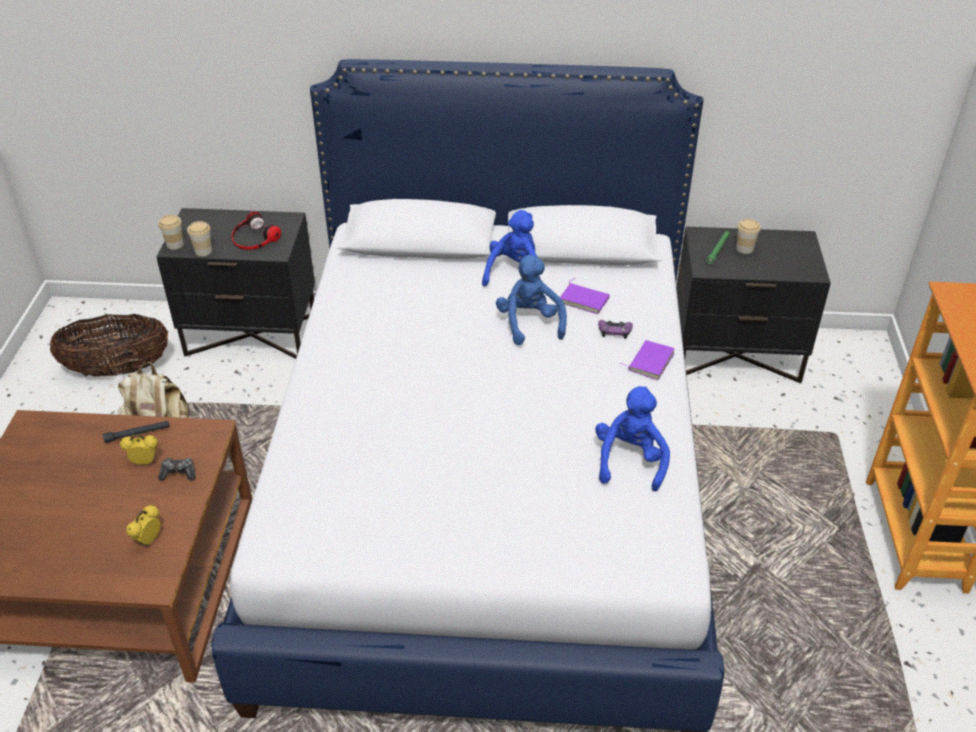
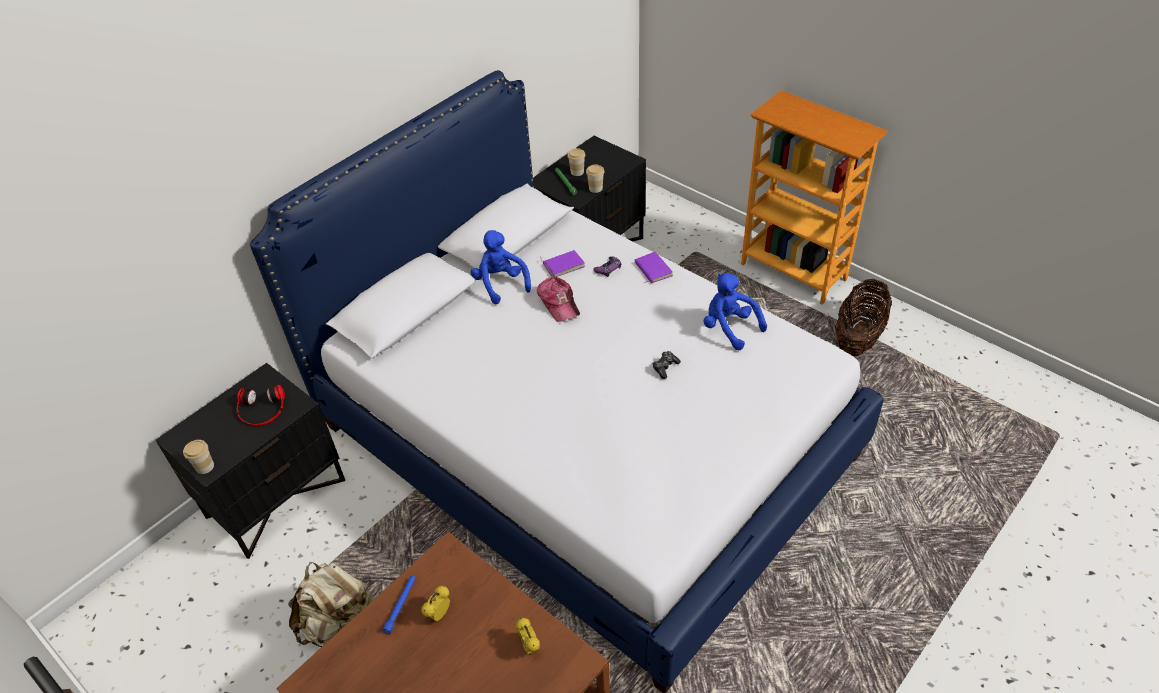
camera: 50 degrees left, 5 degrees up
(118, 369) = (210, 617): basket -> basket (858, 337)
(137, 434) = (400, 605): black flashlight -> blue flashlight
(179, 473) = (473, 595): game controller -> game controller (665, 367)
(203, 251) = (238, 451): cup -> cup (595, 188)
(529, 323) = (558, 303): blue plush toy -> cap

